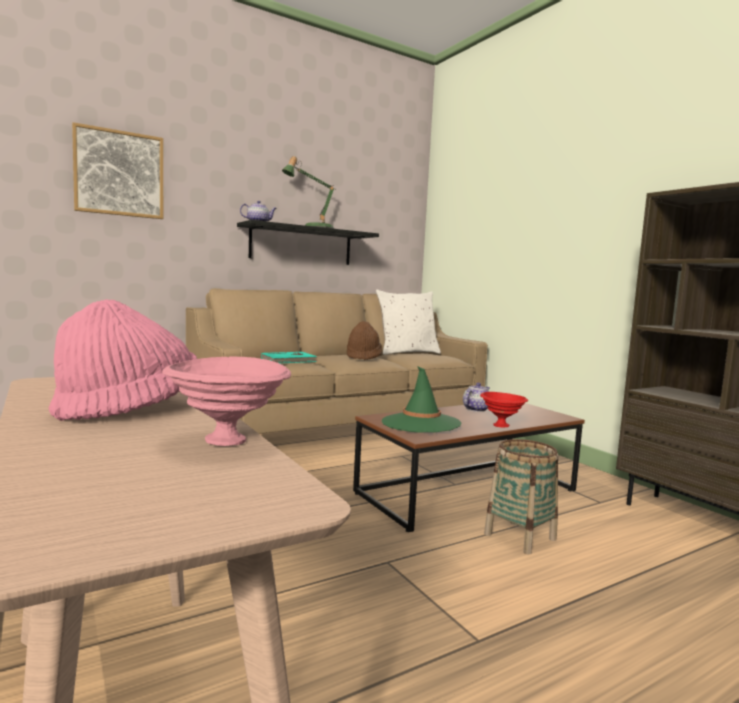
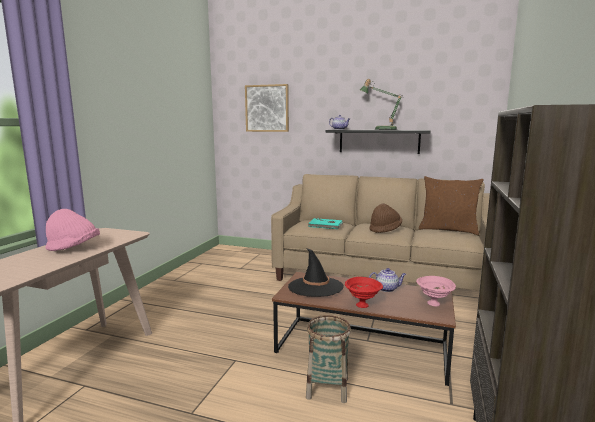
camera: 50 degrees right, 5 degrees up
(229, 441) = (42, 269): pink bowl -> pink bowl (434, 304)
(406, 352) = (448, 230): white pillow -> brown pillow
(420, 423) = (315, 287): green hat -> black hat

